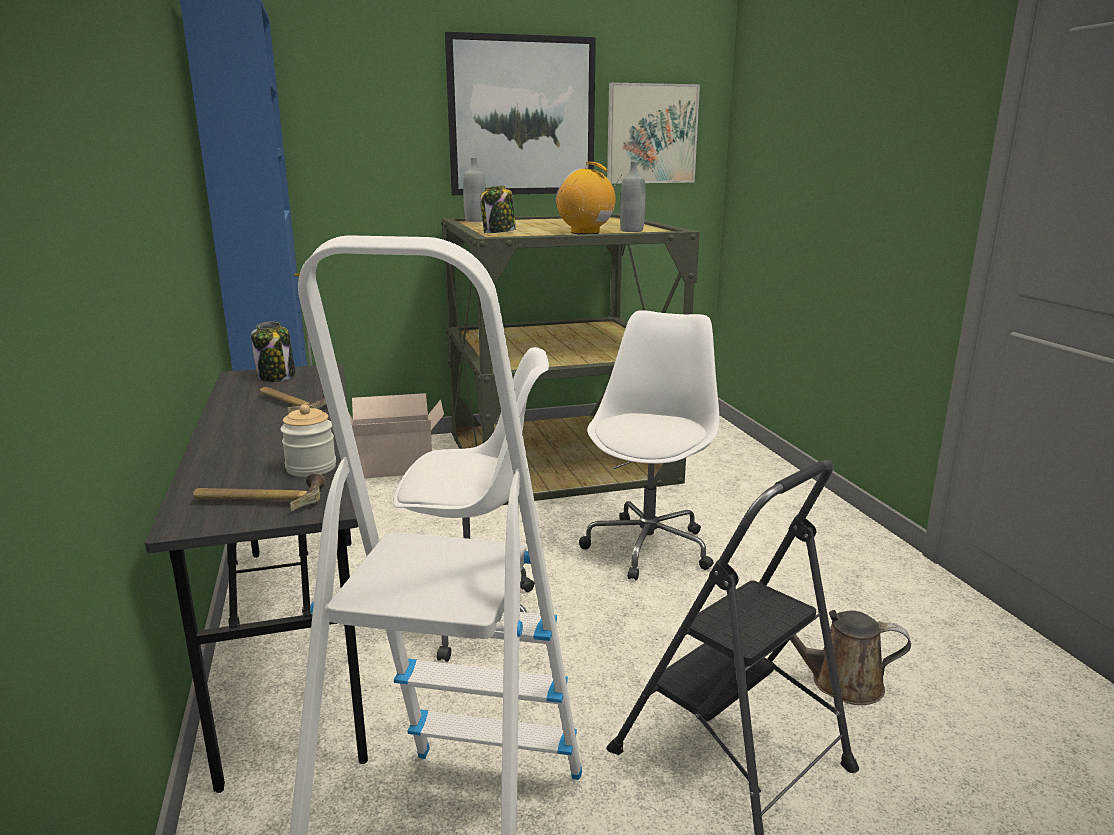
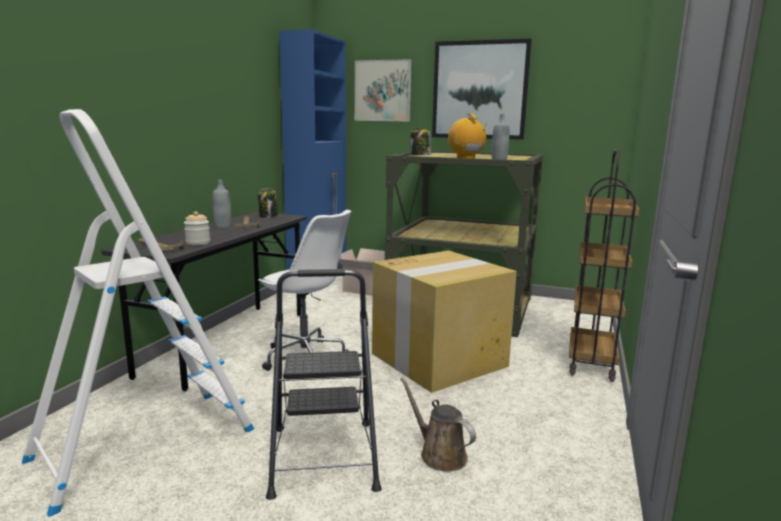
camera: 35 degrees right, 5 degrees down
(475, 220) = (434, 151): grey bottle -> grey bottle (222, 227)
(648, 547) = (440, 359): white office chair -> cardboard box
(652, 134) = (571, 101): picture -> picture (382, 91)
(798, 492) = (591, 362): none -> brown cart

